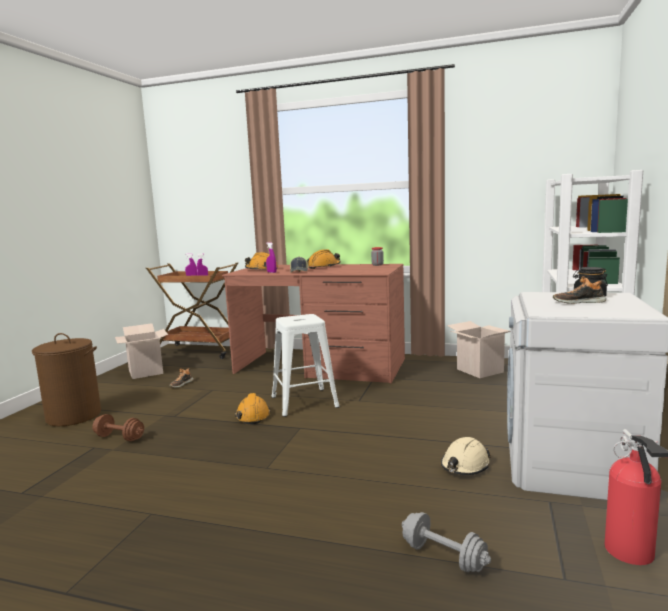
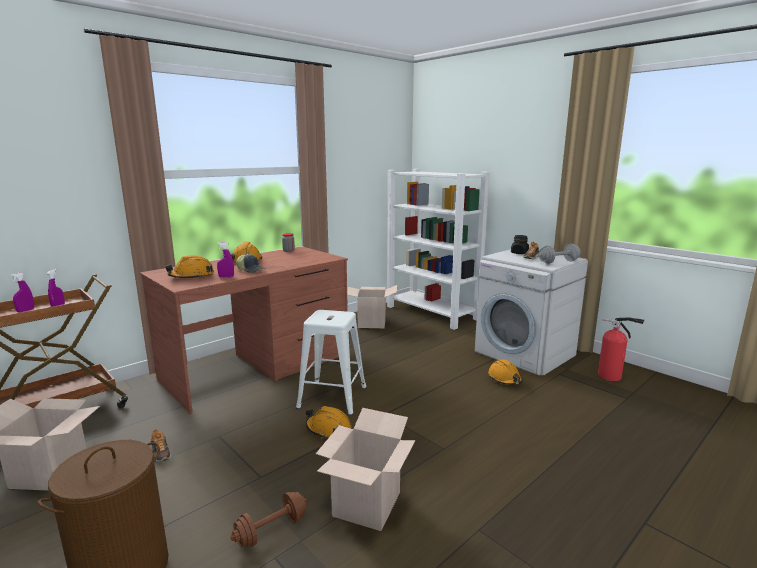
camera: 60 degrees left, 5 degrees up
(161, 458) = (366, 504): none -> cardboard box
(443, 556) = (597, 420): grey dumbbell -> grey dumbbell (558, 262)
(465, 466) = (505, 379): beige hard hat -> orange hard hat

